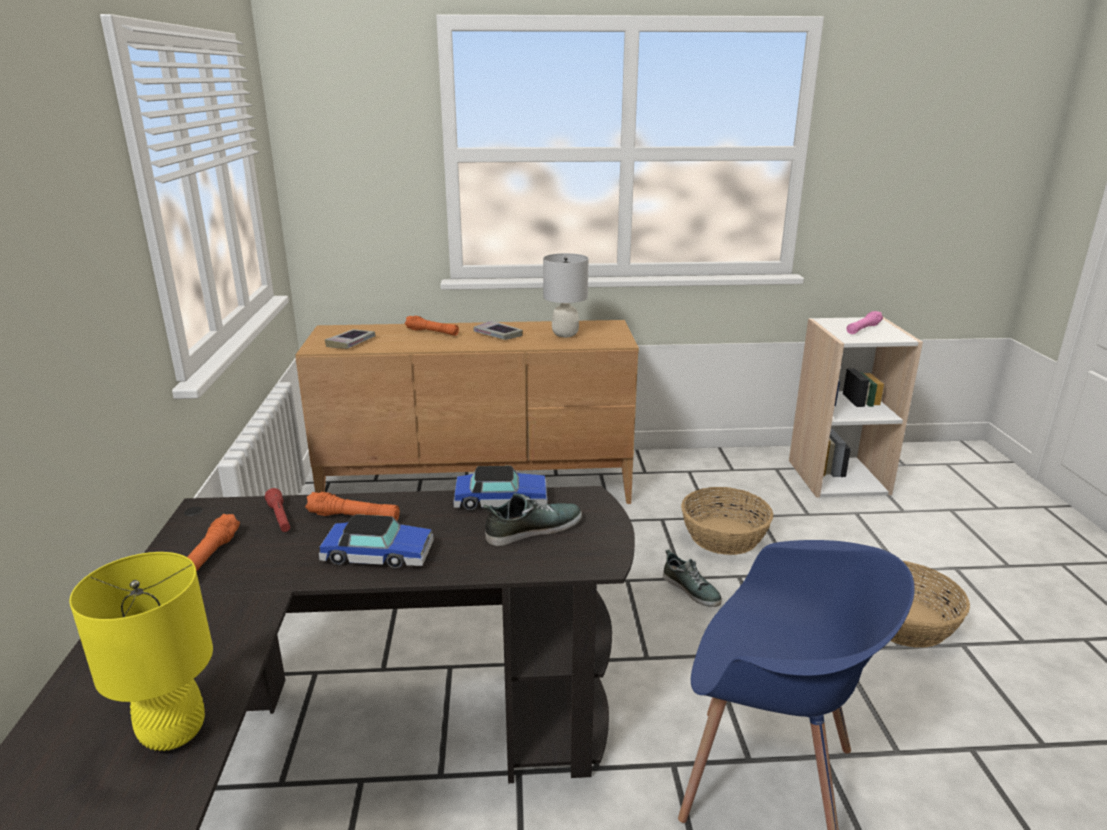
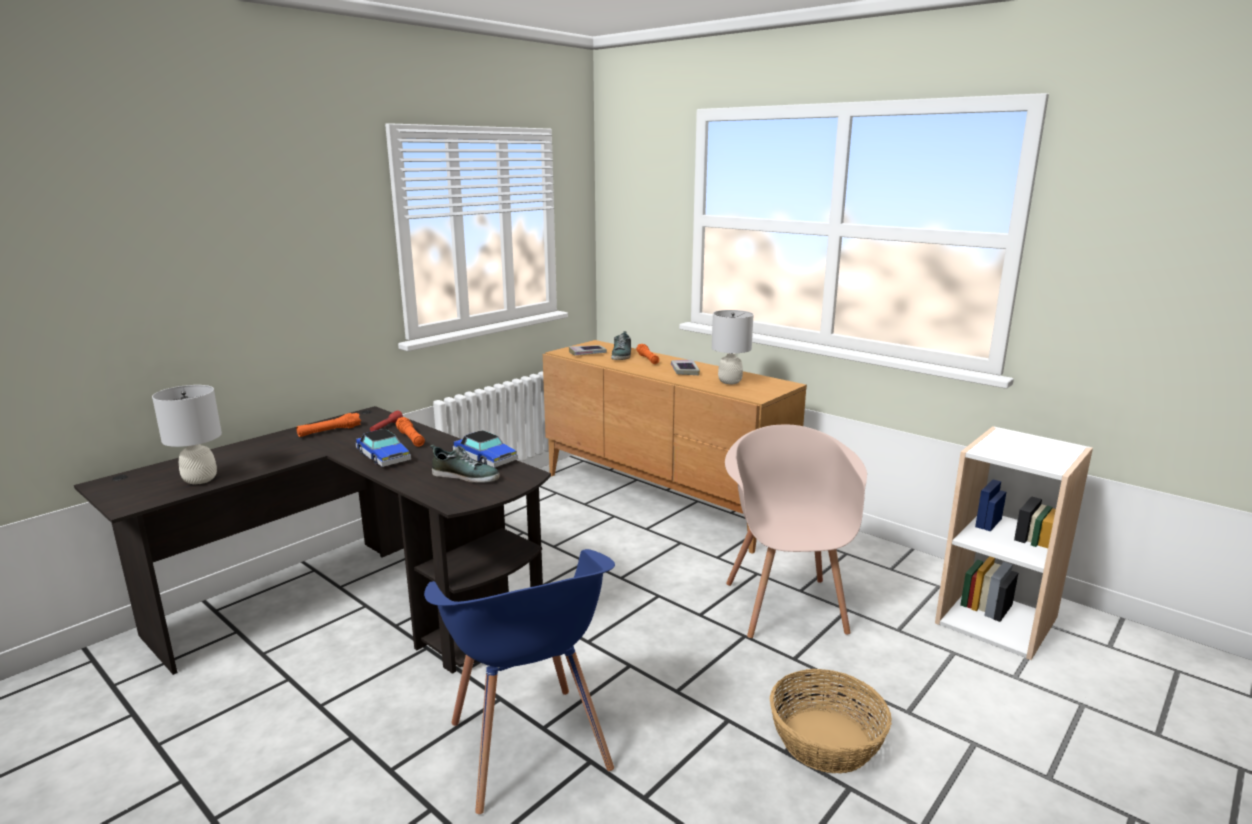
camera: 45 degrees right, 5 degrees down
(171, 736) = (198, 481): yellow table lamp -> grey table lamp
(691, 589) = (692, 624): shoe -> shoe (622, 355)
(723, 536) = (785, 606): basket -> beige chair
(863, 329) = (1026, 449): pink flashlight -> none

